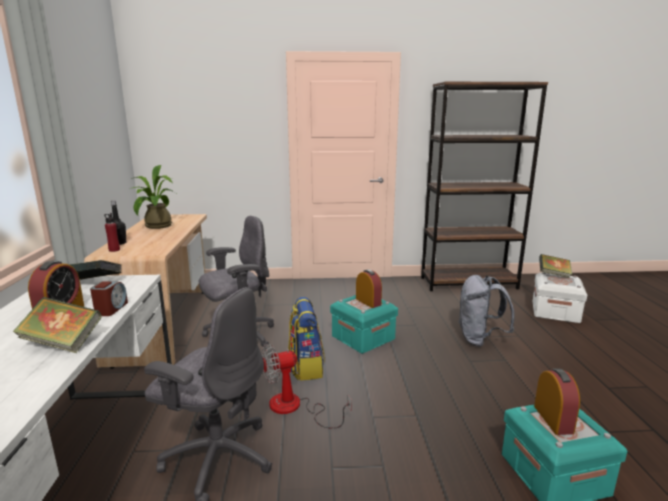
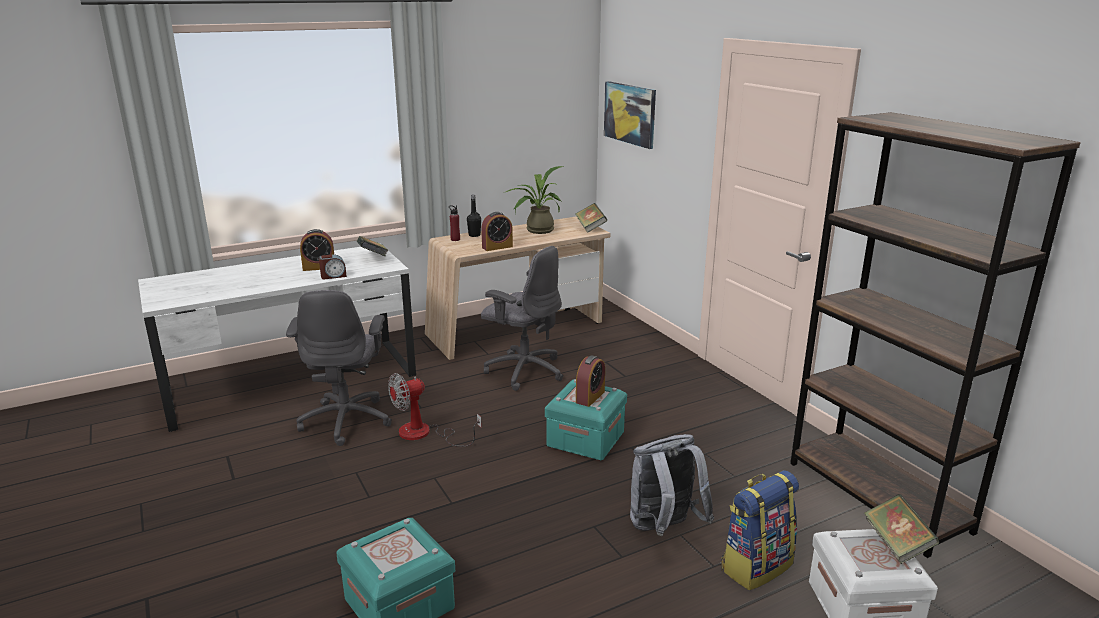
camera: 65 degrees right, 5 degrees up
(62, 343) = (280, 281): book -> book (590, 228)
(179, 120) = (630, 114): none -> picture
(294, 408) = (425, 434): fan -> fan turned 75 degrees counterclockwise
(305, 367) = (495, 421): backpack -> backpack (756, 565)
(553, 419) = (397, 541): alarm clock -> alarm clock (497, 247)

